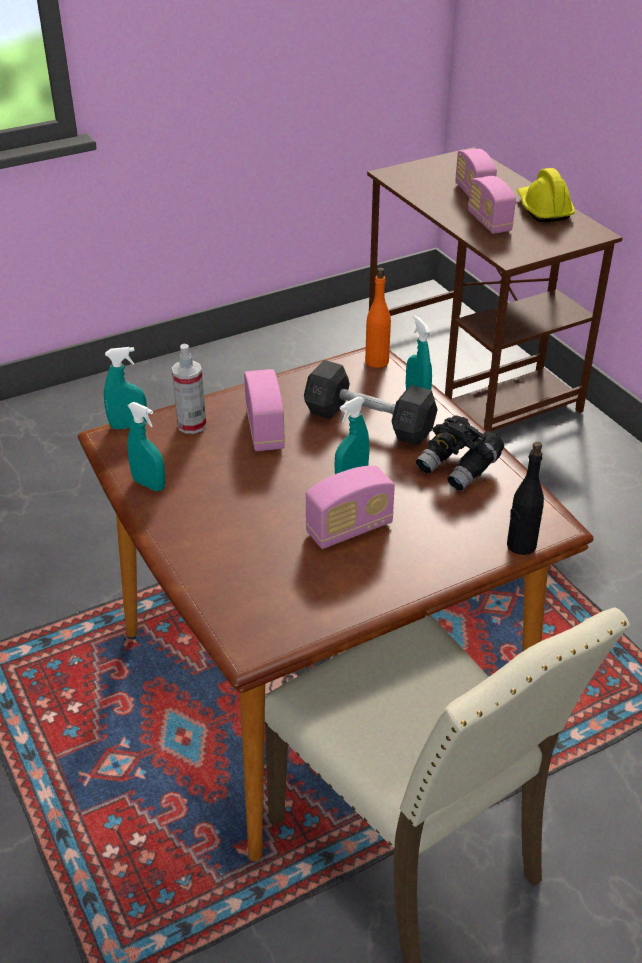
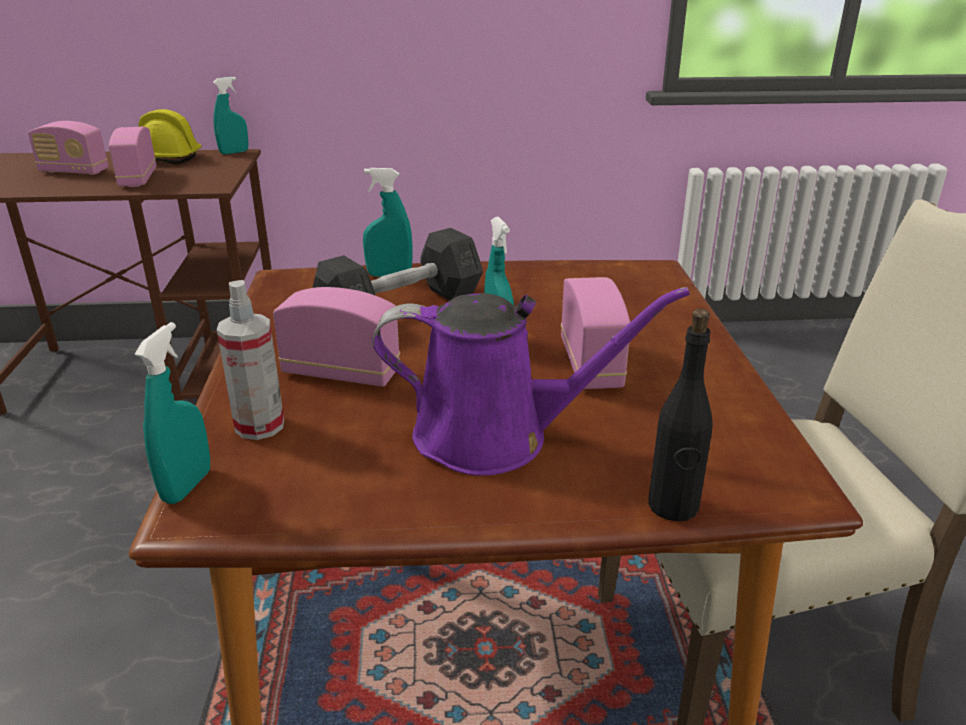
camera: 65 degrees left, 10 degrees down
(149, 484) = (365, 498): turquoise spray bottle -> turquoise spray bottle (234, 152)
(233, 511) = (495, 436): none -> purple watering can
(376, 361) = (292, 278): orange bottle -> none
(458, 467) = (530, 285): black binoculars -> none
(489, 222) = (138, 179): radio -> radio turned 75 degrees clockwise
(521, 545) = (674, 288): black bottle -> black bottle (673, 506)

